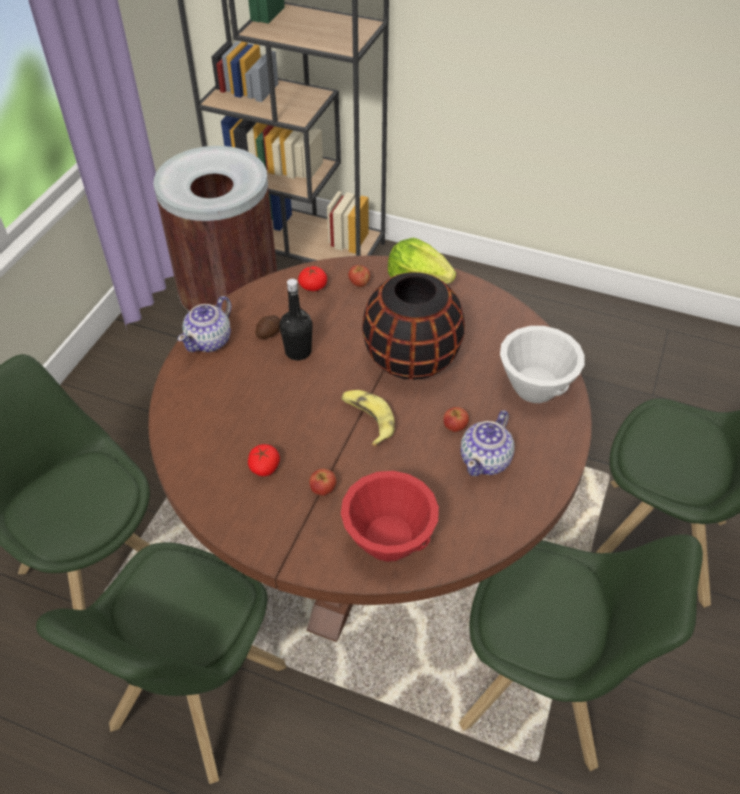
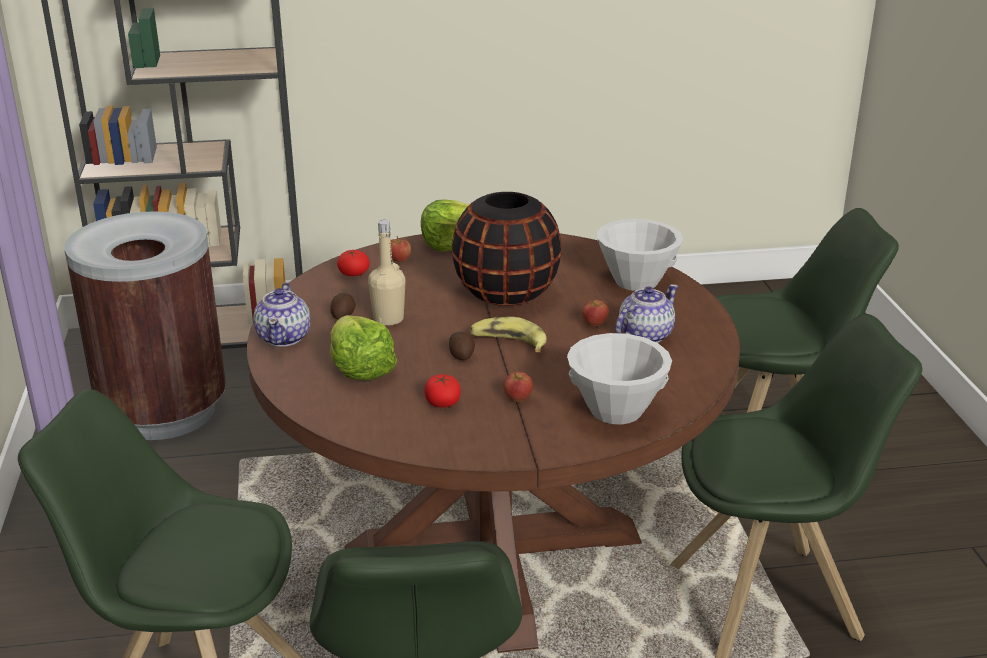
camera: 30 degrees left, 20 degrees down
(235, 401) = (360, 369): none -> lettuce
(298, 351) = (388, 319): black bottle -> beige bottle
(320, 418) = (461, 354): none -> potato
(388, 542) = (616, 411): red bowl -> white bowl
(486, 460) = (644, 335): teapot -> teapot turned 135 degrees counterclockwise

